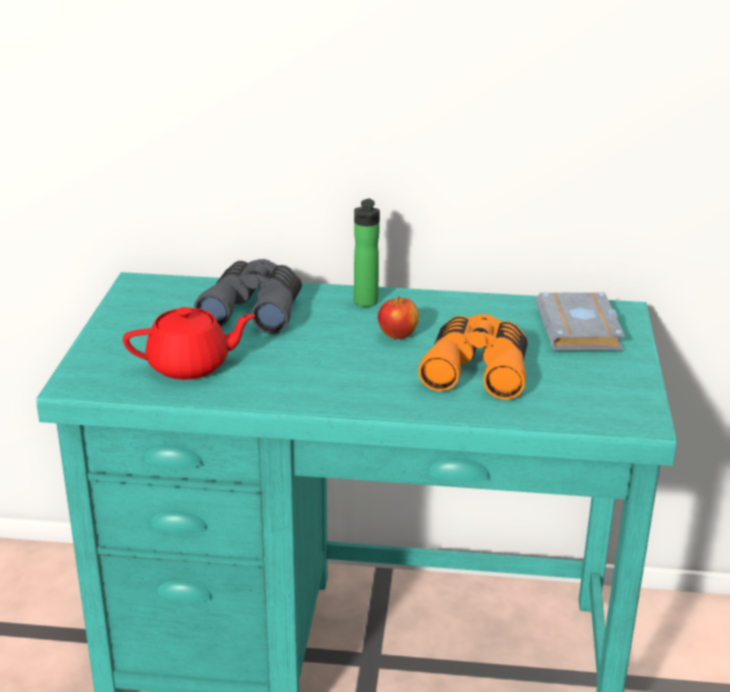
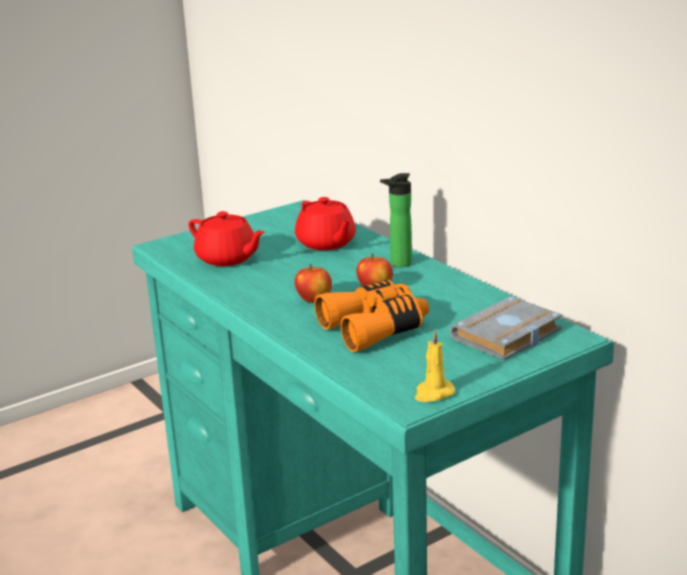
camera: 50 degrees right, 5 degrees down
(255, 309) = (326, 243): grey binoculars -> red teapot
(370, 368) = (314, 299): none -> apple
(635, 402) = (433, 393): none -> yellow candle

